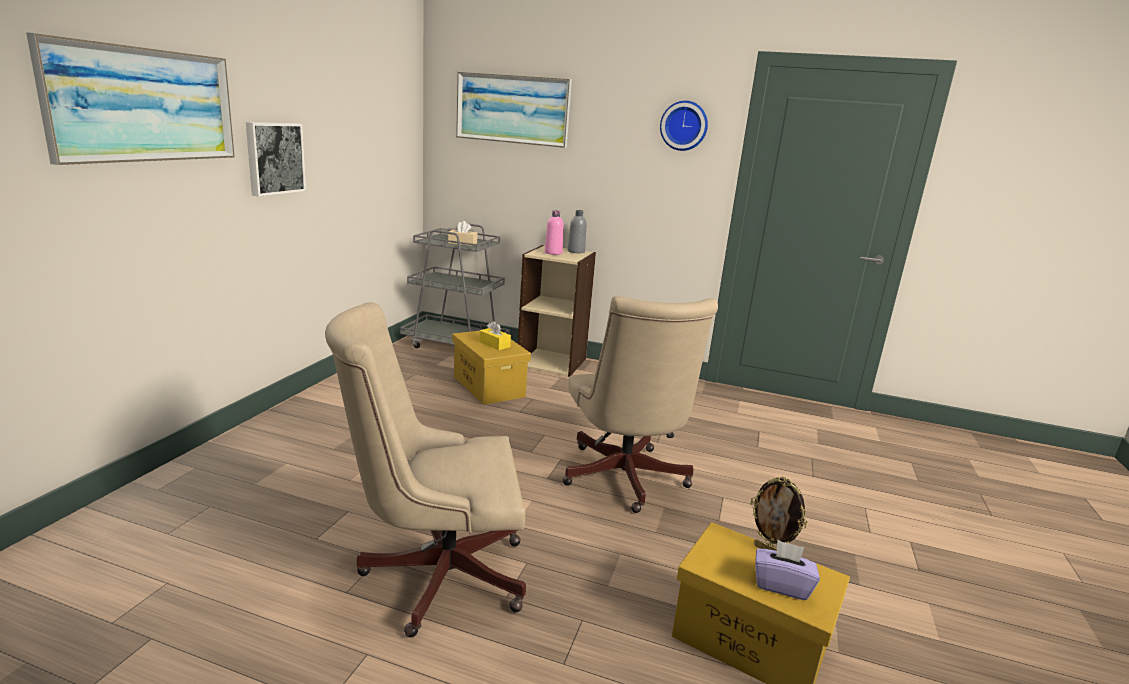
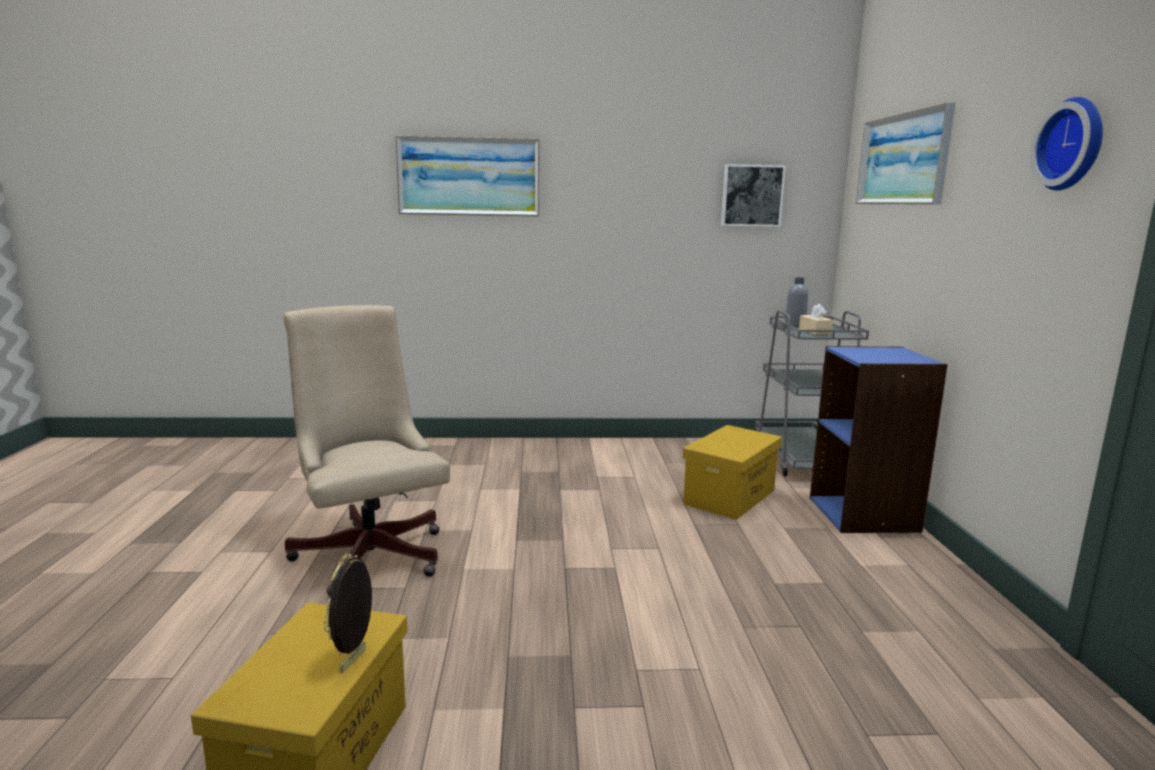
camera: 70 degrees right, 5 degrees down
(274, 158) = (590, 220): picture -> picture (751, 195)
(494, 344) = (731, 444): yellow tissue box -> none
(552, 362) = (864, 514): beige bookcase -> blue bookcase
(553, 253) = (871, 352): pink bottle -> none
(576, 251) = (915, 358): grey bottle -> grey bottle (795, 326)
(624, 481) = (607, 616): beige office chair -> none
(781, 585) = (281, 672): purple tissue box -> none

